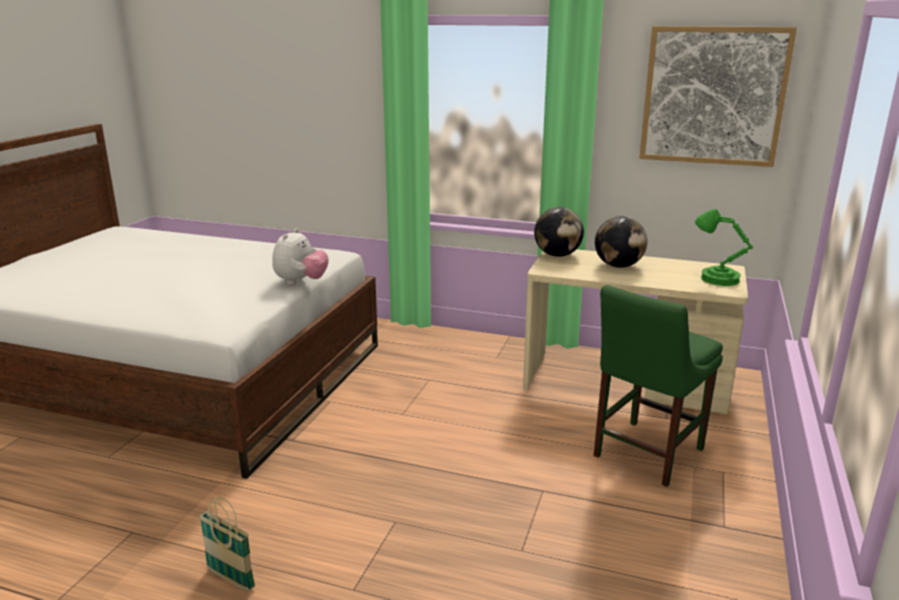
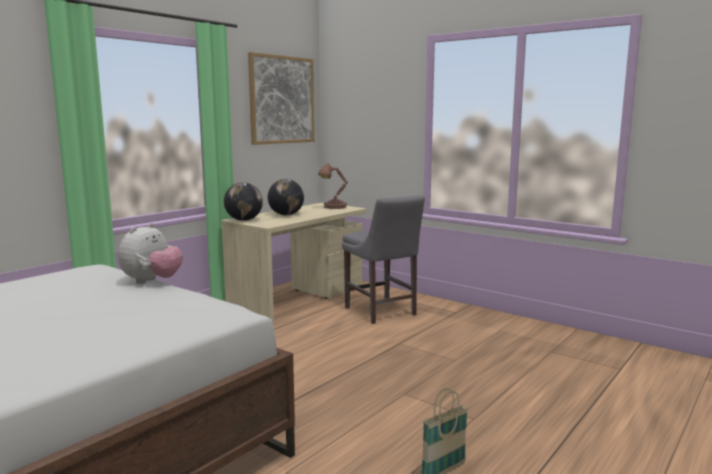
camera: 70 degrees left, 10 degrees down
(301, 282) = (152, 281): plush toy -> plush toy turned 75 degrees clockwise
(645, 454) = (381, 312): green chair -> grey chair
(716, 278) = (333, 207): green table lamp -> brown table lamp

